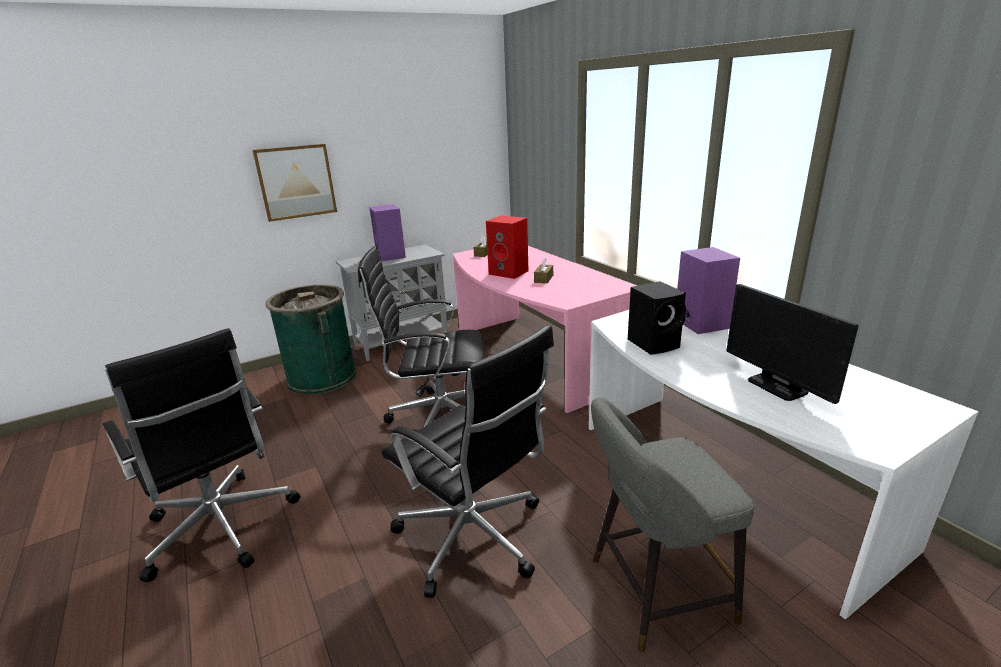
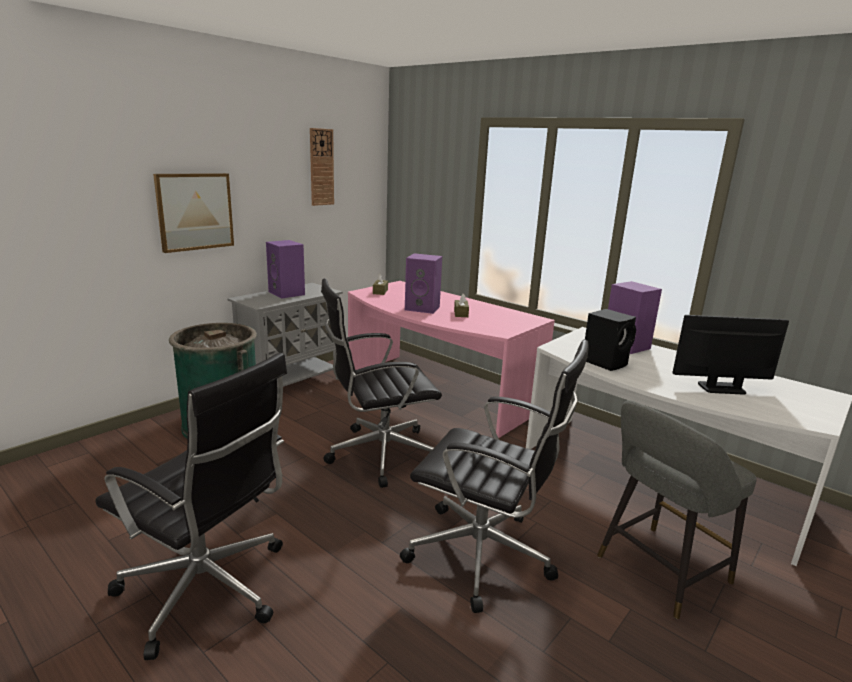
camera: 20 degrees left, 5 degrees down
(427, 129) = (321, 167): none -> wall clock
(509, 272) = (423, 308): red speaker -> purple speaker
(777, 386) = (721, 388): monitor -> monitor turned 135 degrees clockwise

